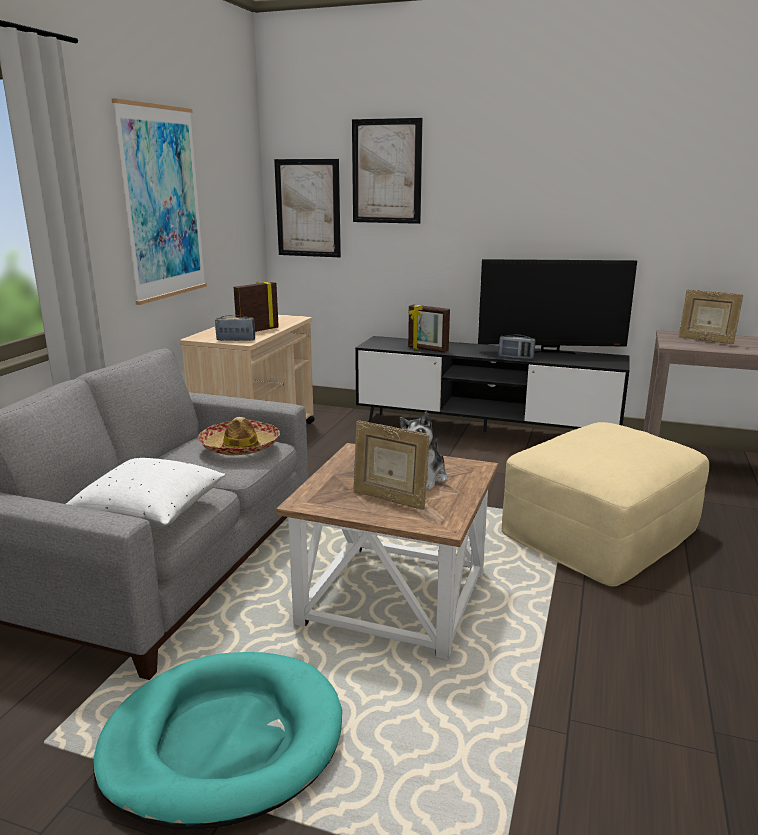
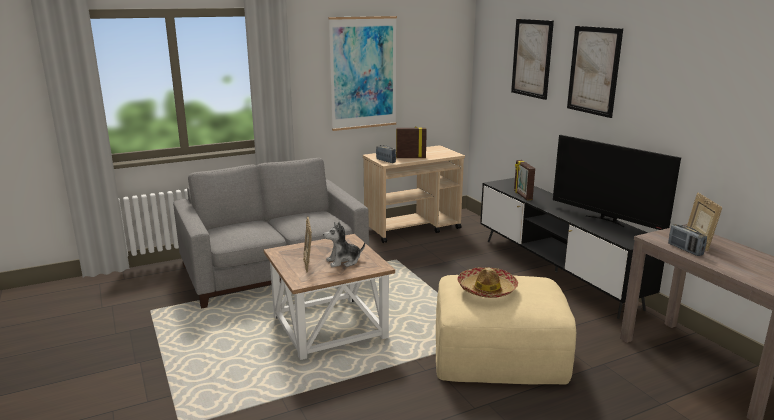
camera: 45 degrees right, 0 degrees up
(150, 513) = (234, 235): white pillow -> none
(223, 741) = (188, 339): turquoise dog bed -> none
(240, 446) = (319, 220): hat -> hat (487, 289)
(308, 208) = (491, 78): picture -> picture (594, 70)
(516, 357) = (568, 217): radio -> radio (685, 249)

